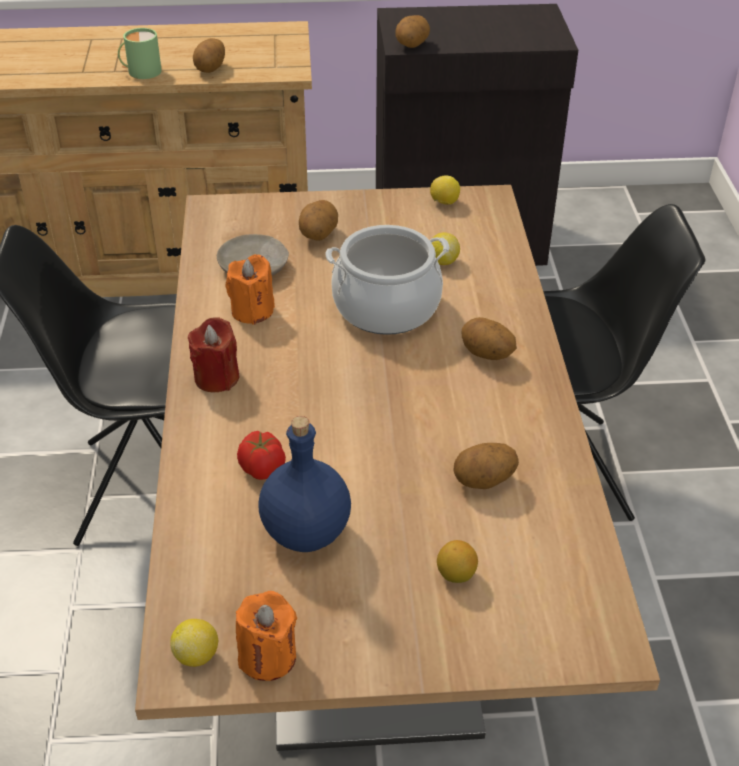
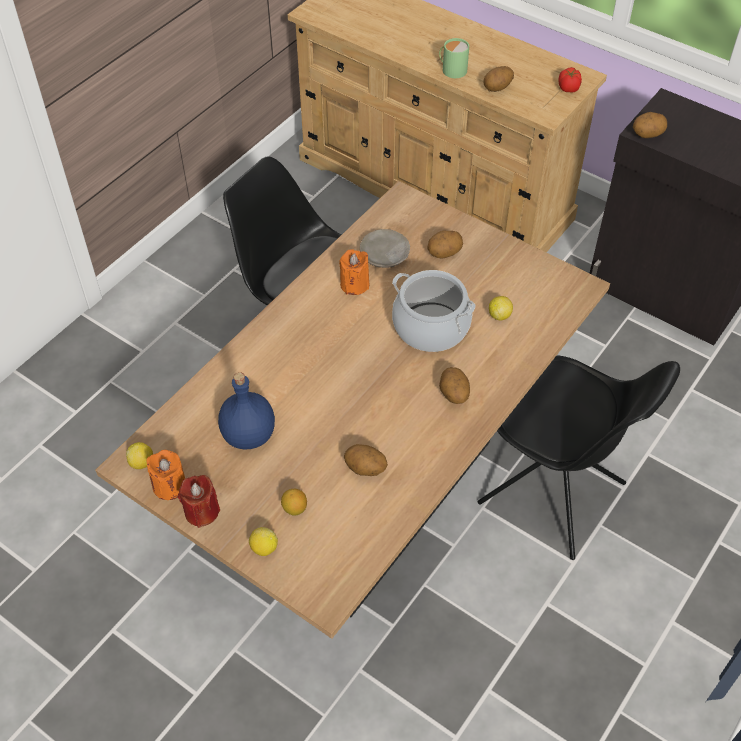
camera: 40 degrees right, 10 degrees up
(216, 377) = (294, 316): red candle -> red candle (202, 511)
(262, 469) = (263, 386): tomato -> tomato (568, 88)
(444, 203) = (548, 273): lemon -> lemon (264, 548)

